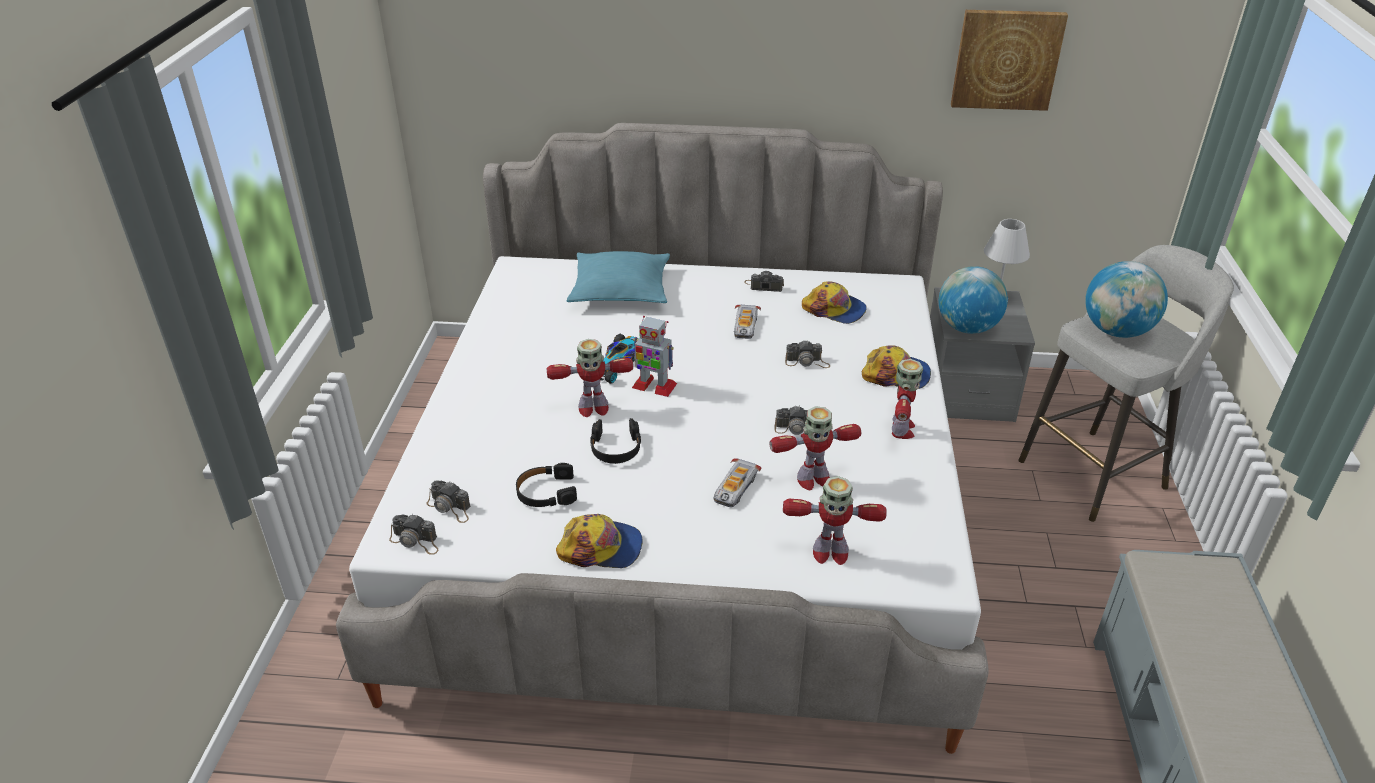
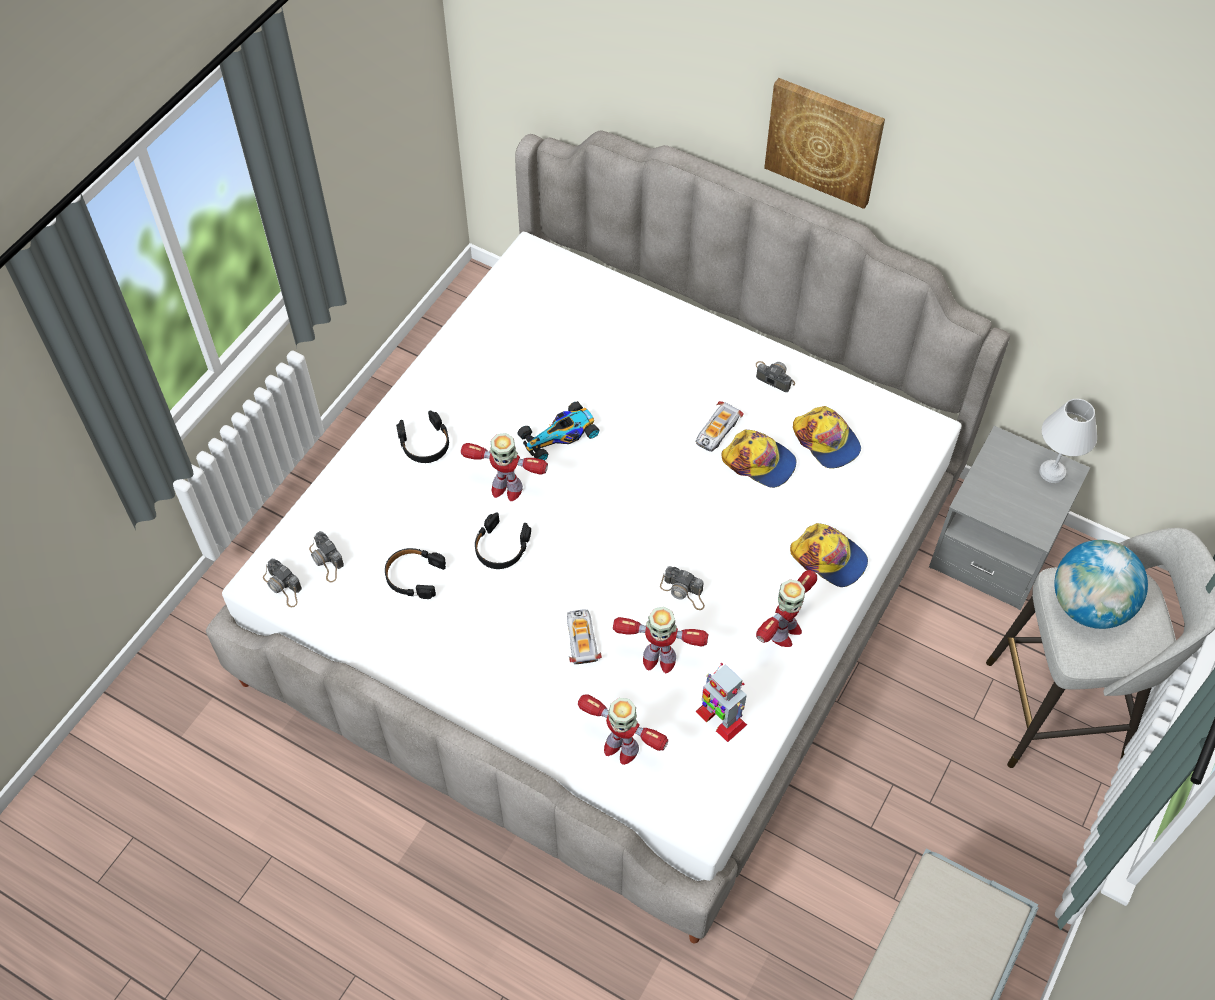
camera: 25 degrees right, 20 degrees up
(497, 400) = (425, 443): none -> black headphones
(601, 548) = (429, 658): cap -> cap (759, 462)
(620, 290) = (619, 329): turquoise pillow -> none
(653, 386) = (578, 480): toy robot -> toy robot (720, 718)
(735, 488) = (581, 639): toy car -> toy car turned 120 degrees clockwise
(807, 362) = (749, 506): camera -> none
(967, 328) = (986, 502): globe -> none
(1006, 59) = (1110, 241): picture -> picture (824, 141)

